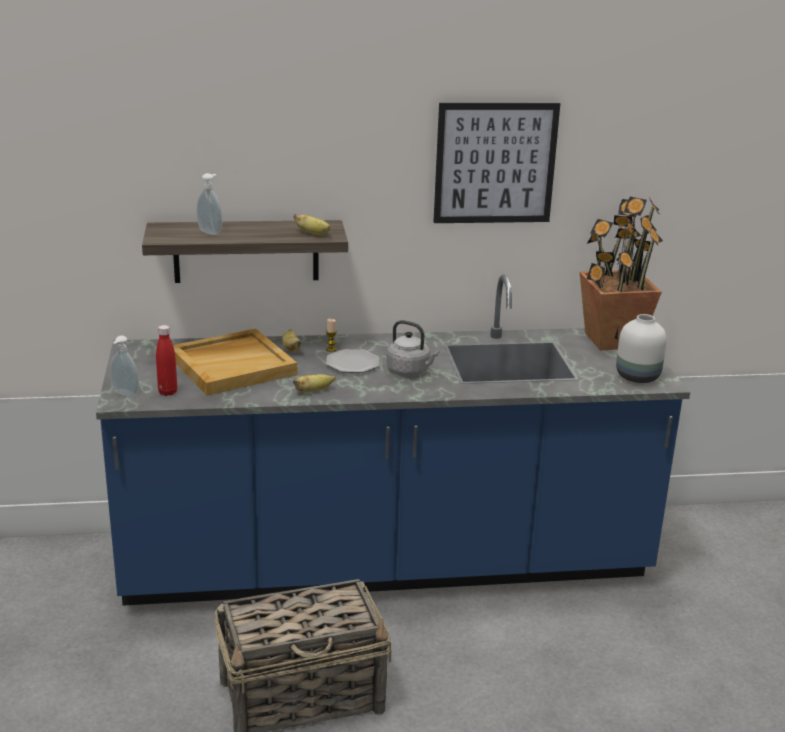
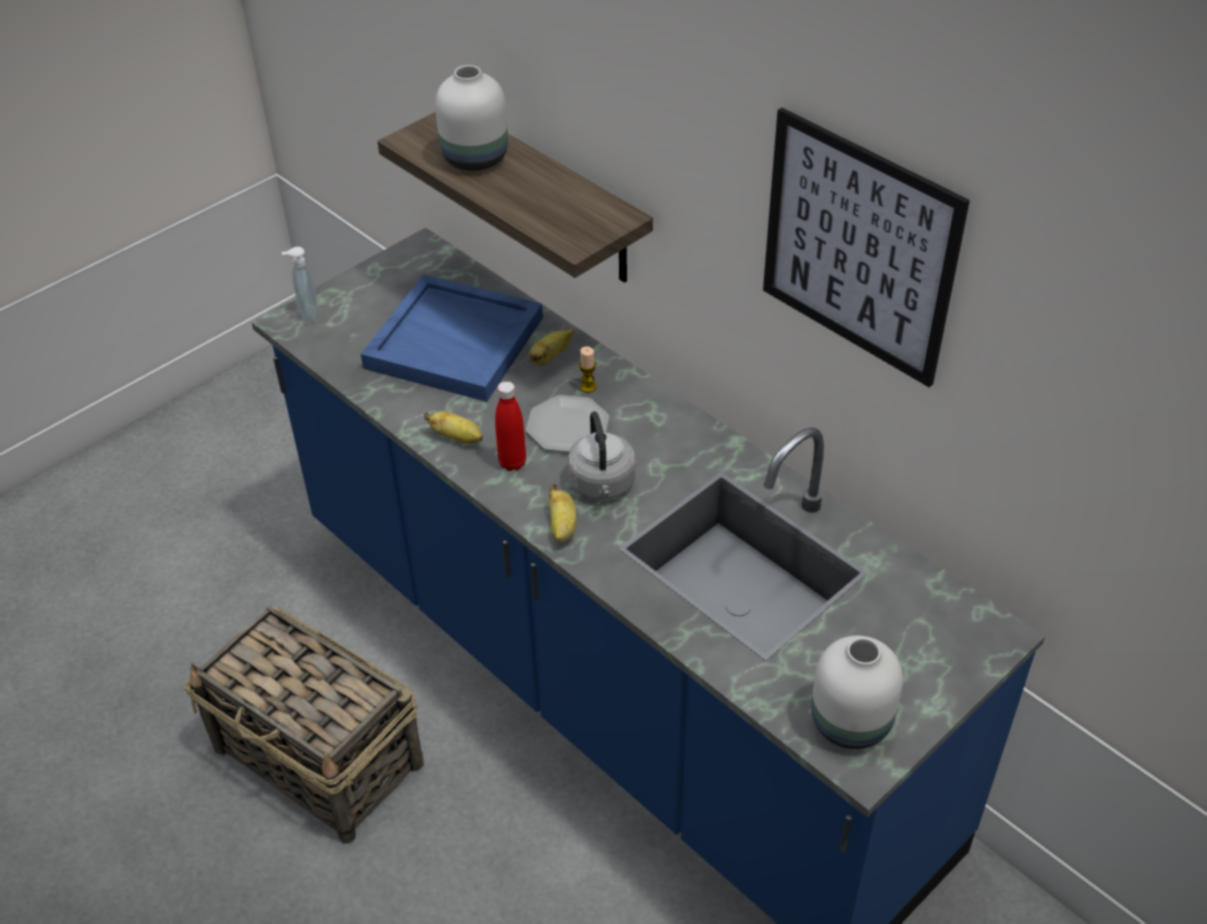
camera: 55 degrees right, 20 degrees up
(168, 392) = (342, 338): red bottle -> red bottle (512, 463)
(211, 232) = (474, 157): soap dispenser -> white vase
(233, 365) = (456, 342): beige tray -> blue tray
(314, 234) = (565, 226): banana -> banana (562, 527)
(611, 340) = (952, 632): potted plant -> none

